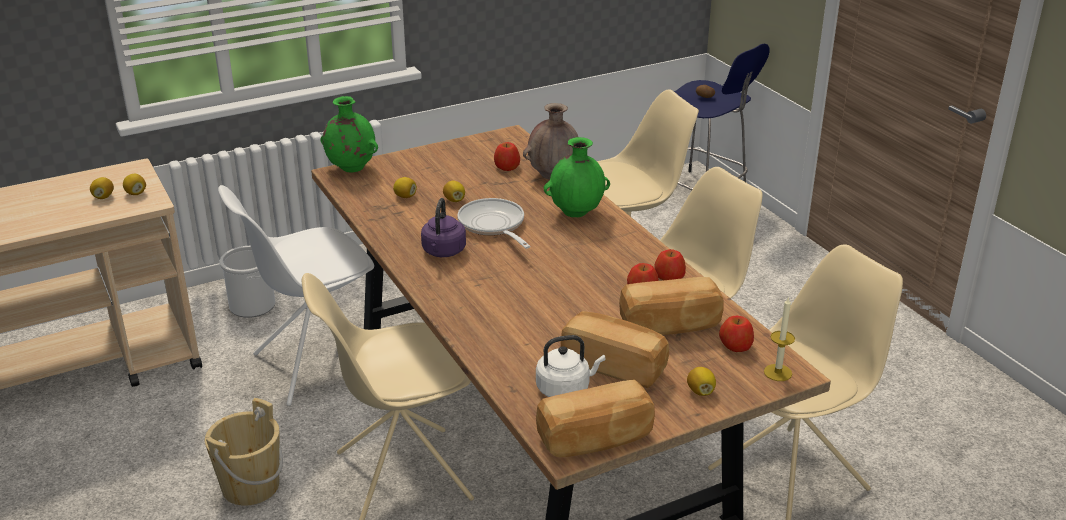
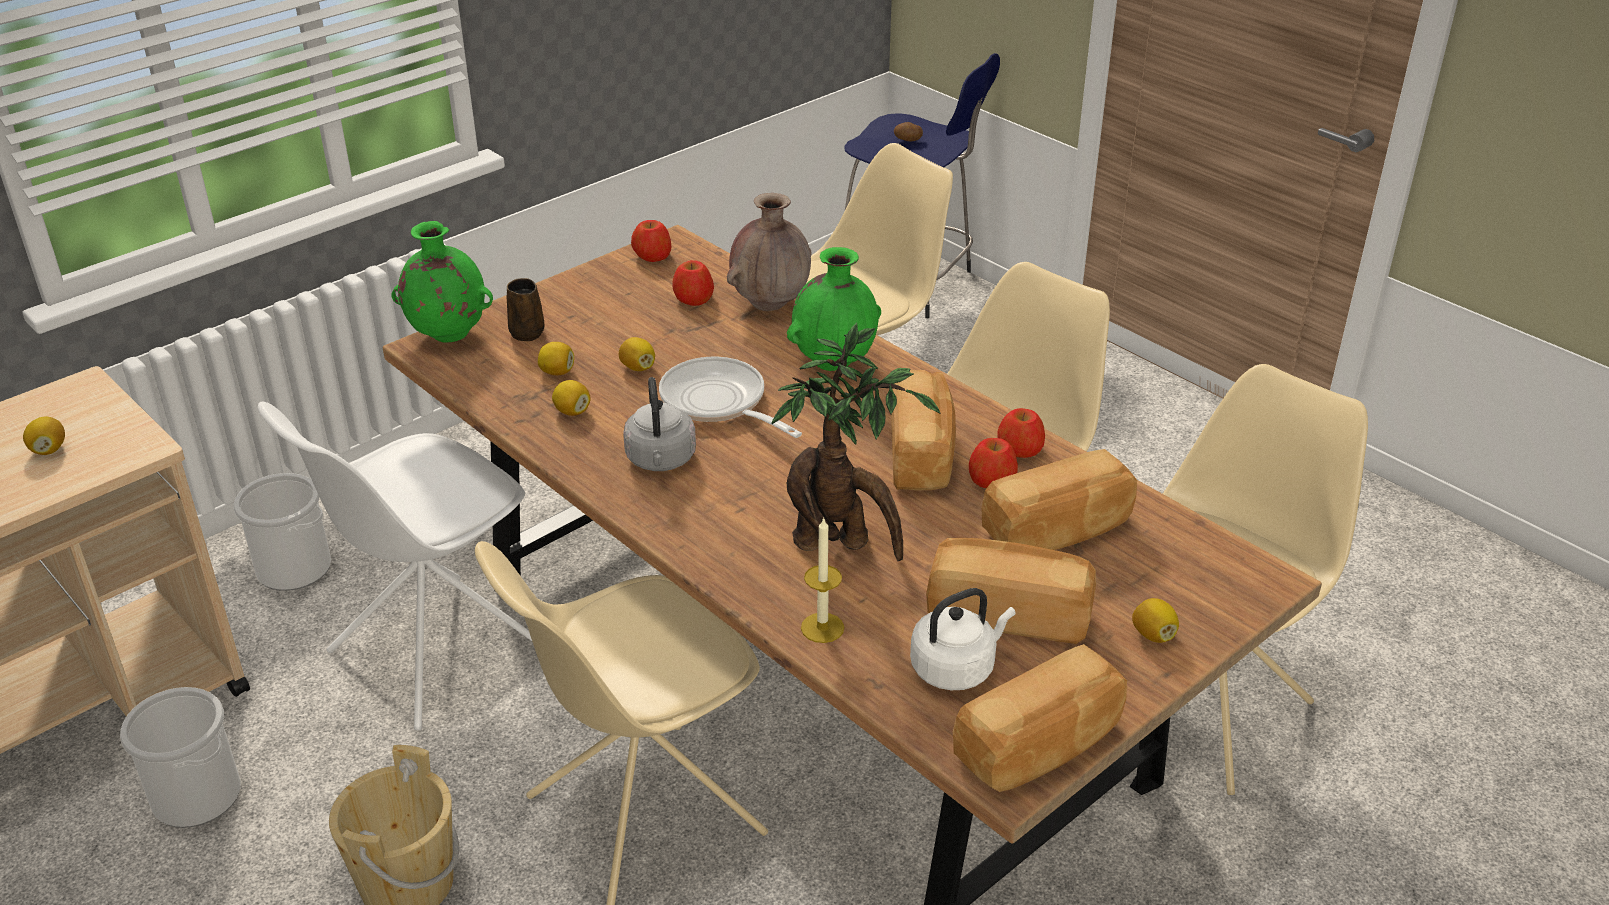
camera: 15 degrees left, 5 degrees up
(136, 193) = (104, 434): lemon -> lemon (572, 411)
(151, 418) = (195, 796): none -> bucket
(398, 172) = (527, 332): none -> brown mug
(443, 252) = (661, 460): purple kettle -> grey kettle
(529, 312) = (841, 544): none -> potted plant
(605, 270) = (922, 454): none -> bread
(735, 346) = (1166, 548): apple -> apple (652, 256)
(778, 372) = (1245, 583): candle -> candle (822, 628)

